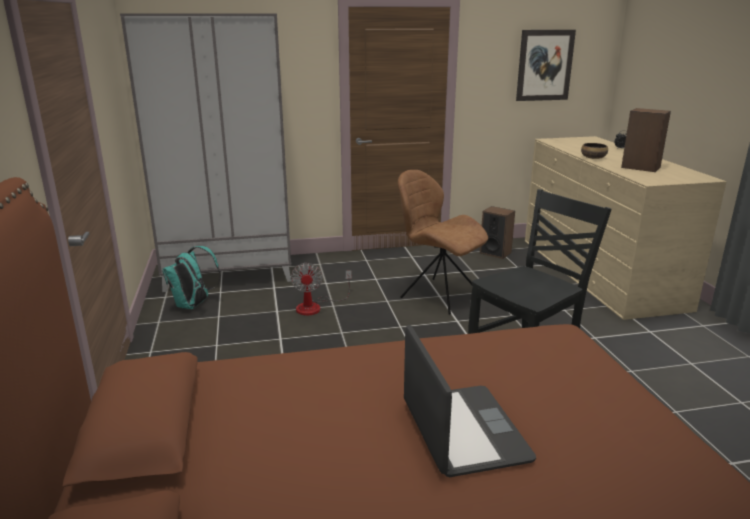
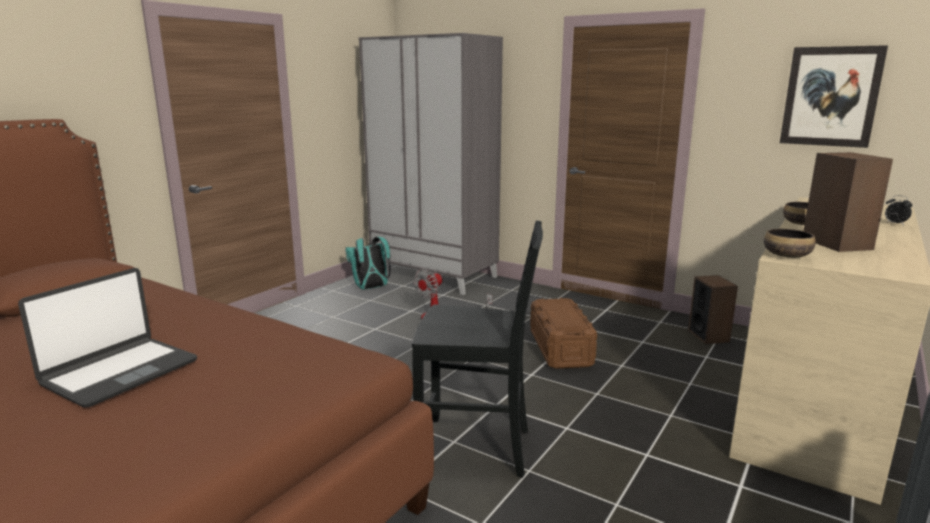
camera: 45 degrees right, 5 degrees down
(438, 295) = (560, 348): brown chair -> brown storage box
(648, 180) = (786, 255): none -> bowl

